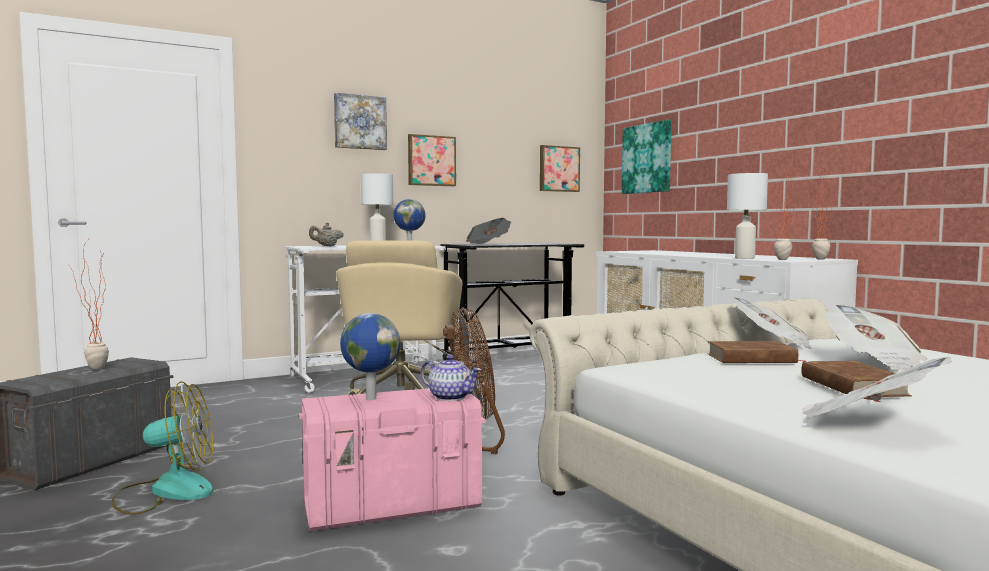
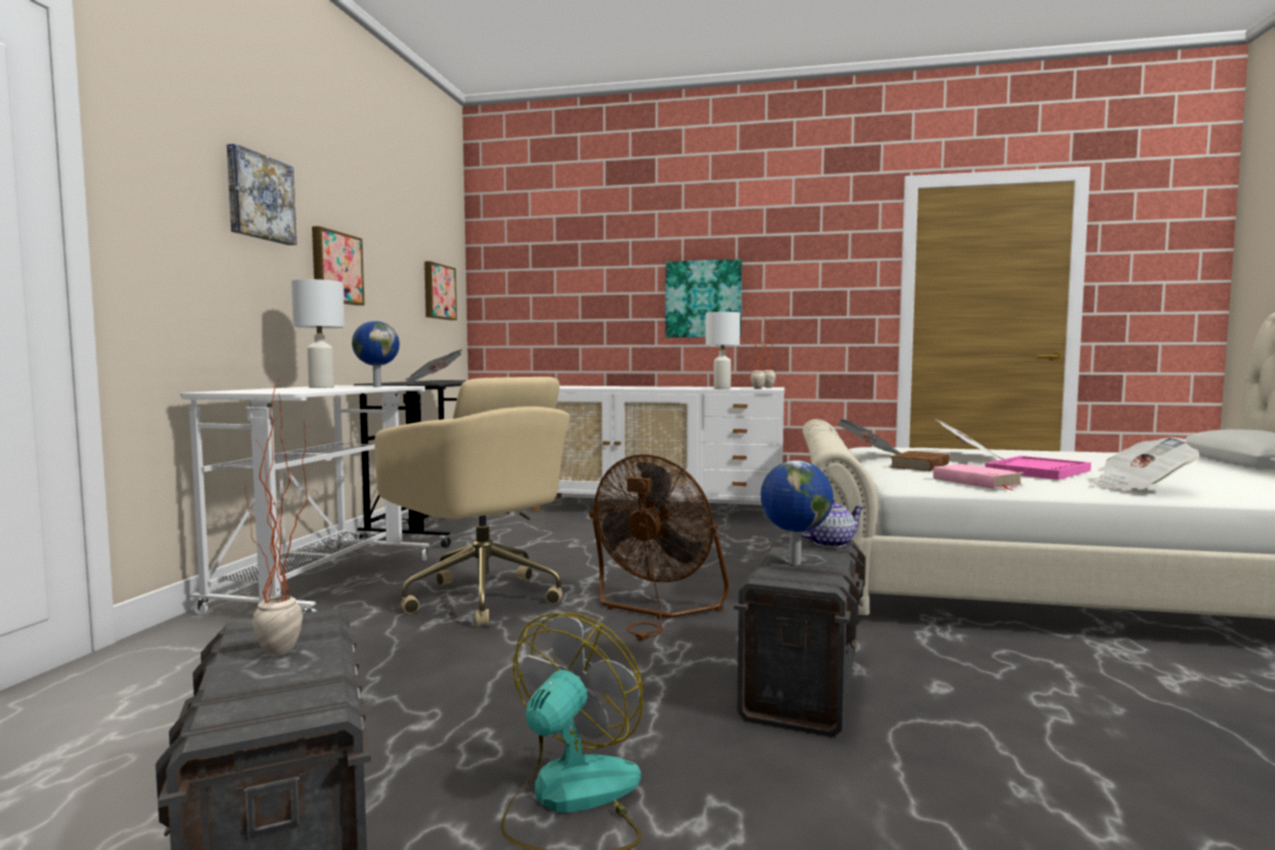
camera: 50 degrees left, 0 degrees up
(326, 246) = (273, 390): beige teapot -> none
(392, 505) = (803, 682): pink storage box -> grey storage box
(647, 158) = (537, 288): picture -> picture (703, 299)
(698, 378) = (977, 482): none -> pink book
(852, 386) = (1038, 471): brown book -> pink tray

